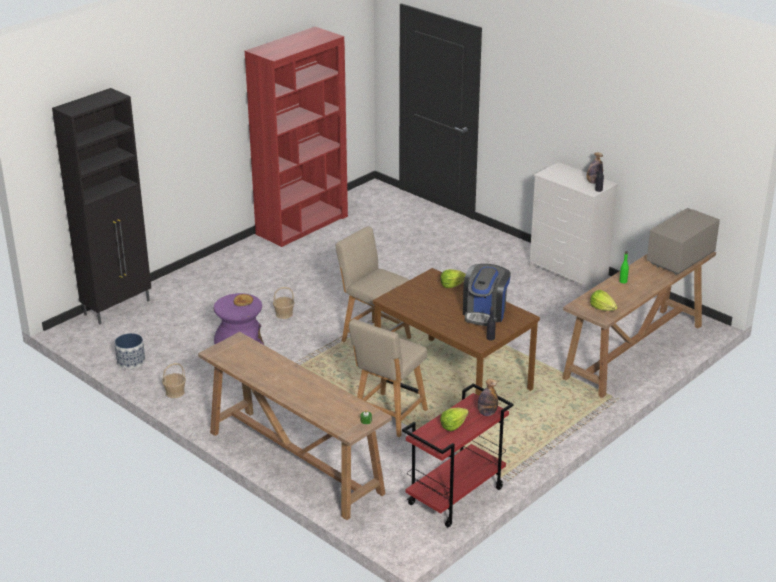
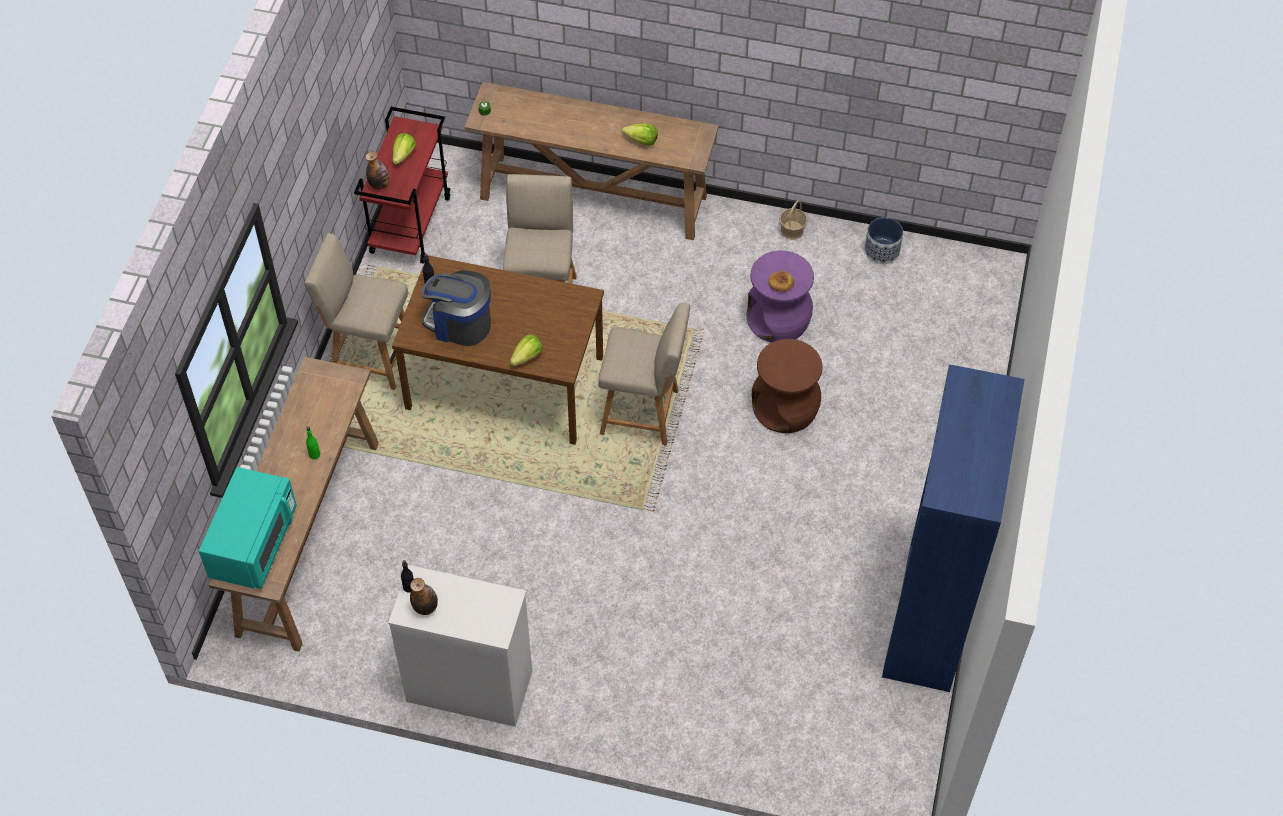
camera: 150 degrees right, 25 degrees up
(118, 307) = (990, 327): black cabinet -> none
(284, 314) = (785, 407): basket -> brown stool
(302, 225) = (927, 618): red bookcase -> blue bookcase
(485, 312) = (459, 323): coffee machine -> coffee machine turned 60 degrees counterclockwise
(541, 426) = (369, 356): none -> beige chair
(602, 308) = (320, 386): lettuce -> lettuce (641, 141)
(680, 258) = (253, 544): grey microwave -> turquoise microwave

